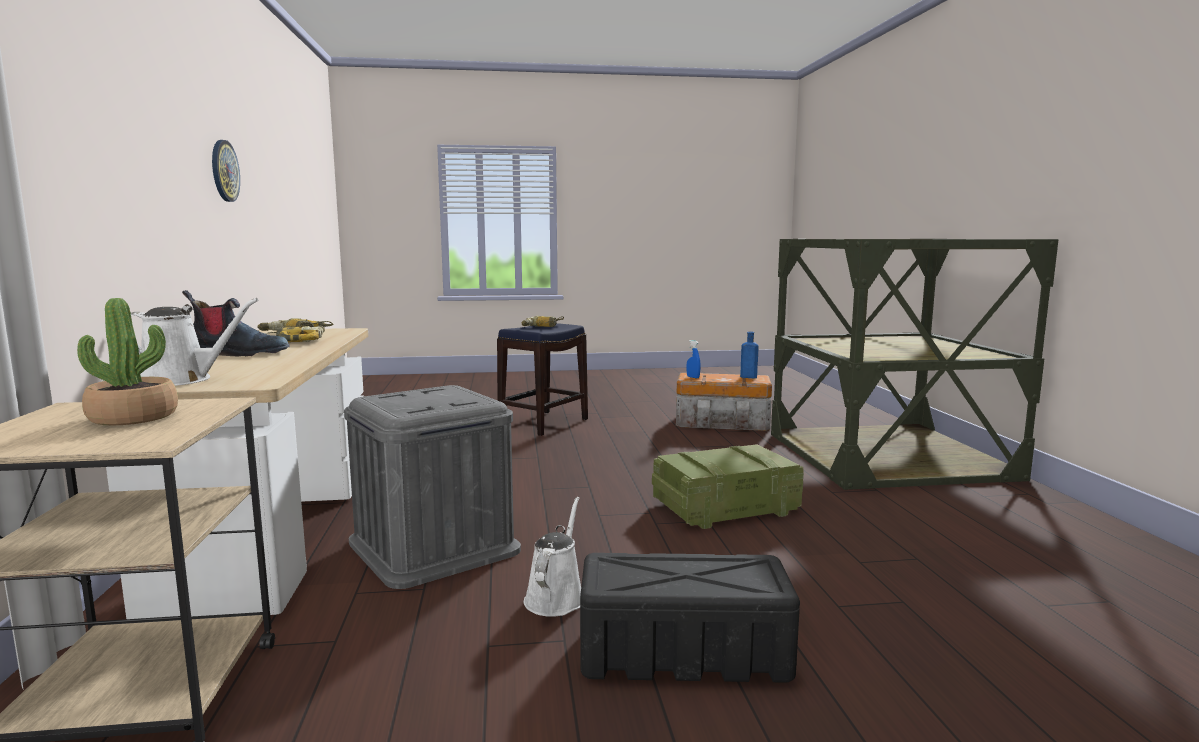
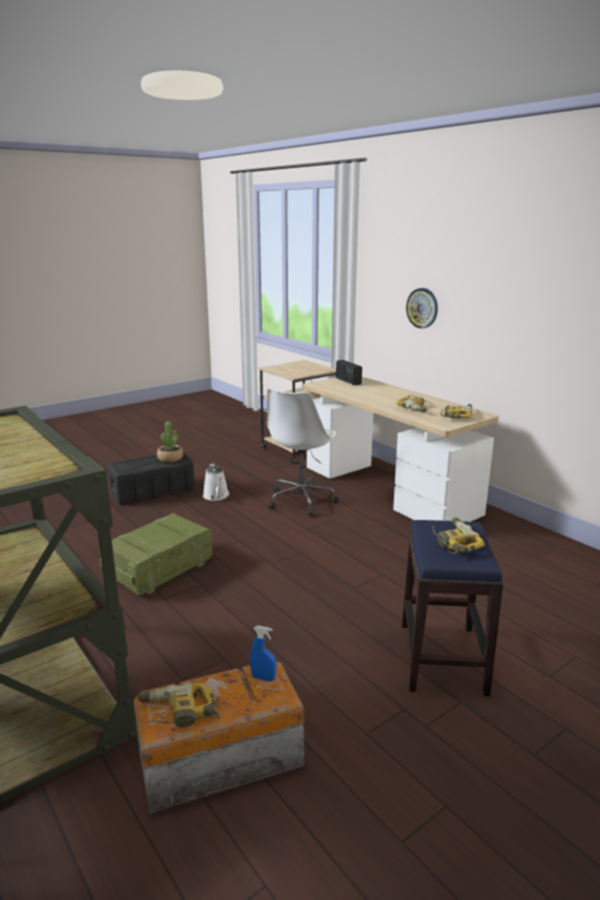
camera: 150 degrees right, 10 degrees up
(133, 417) = (299, 370): potted plant -> potted plant (170, 458)
(182, 380) = (348, 381): white watering can -> radio
(224, 171) = (558, 299): wall clock -> wall clock (422, 308)
(239, 353) = (396, 395): boot -> none
(434, 546) = (300, 501): grey storage box -> white office chair
(747, 377) = (178, 713): blue bottle -> power drill

